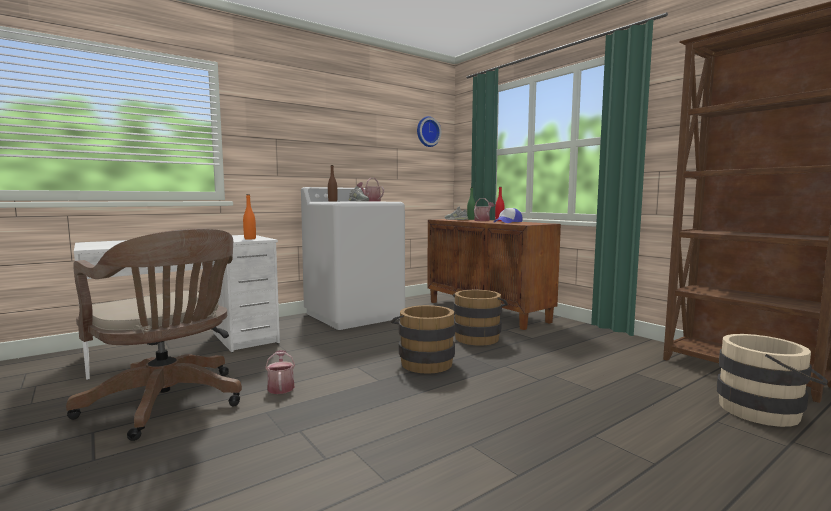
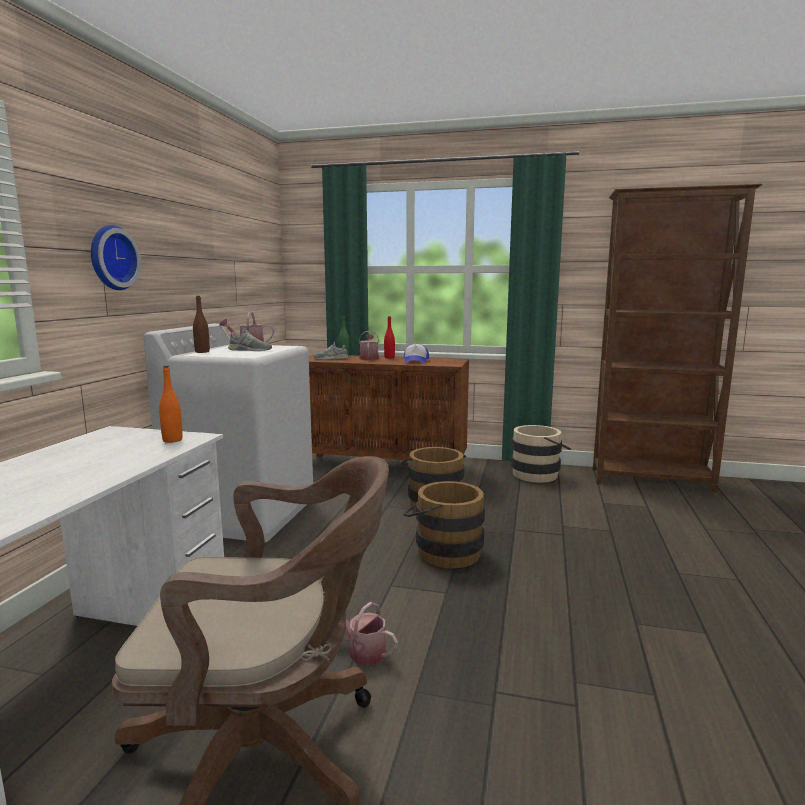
camera: 40 degrees left, 5 degrees up
(427, 132) = (260, 236): wall clock -> wall clock (111, 258)
(766, 411) = (710, 510): beige bucket -> beige bucket (539, 474)

